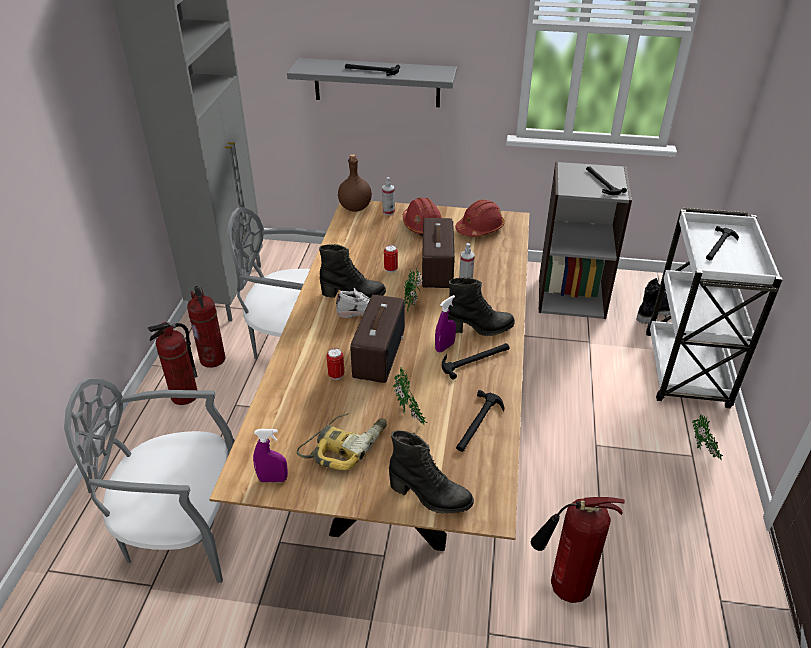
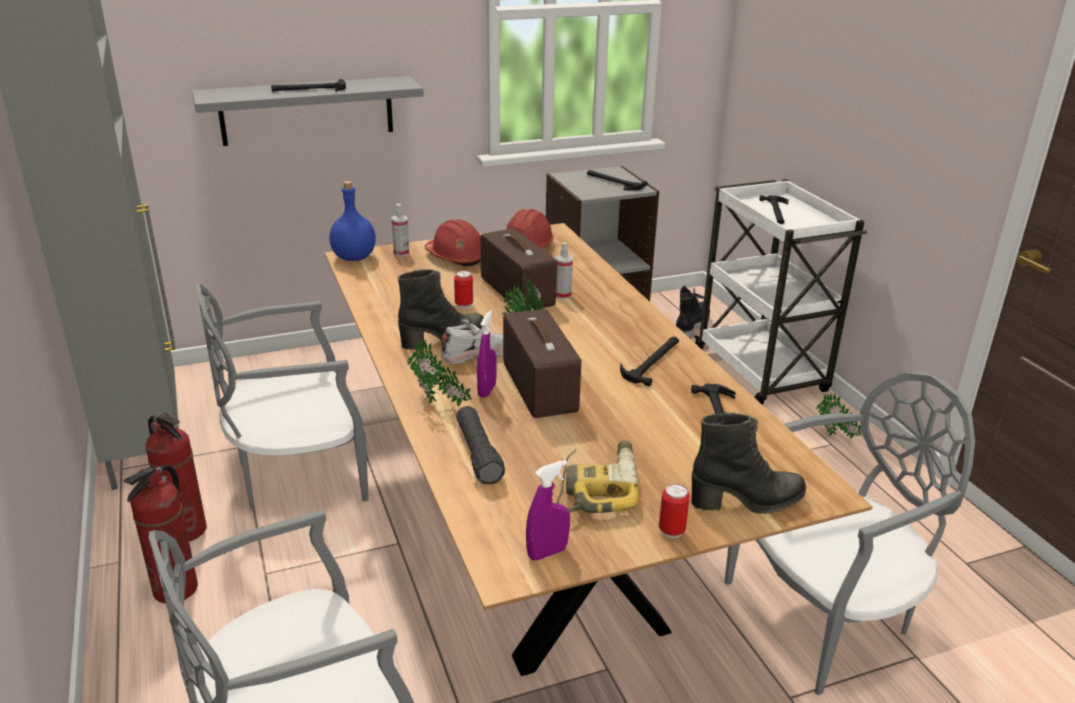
camera: 30 degrees left, 10 degrees down
(296, 392) = (478, 454): none -> black flashlight
(336, 375) = (510, 422): can -> can (671, 531)
(355, 207) = (353, 257): brown bottle -> blue bottle
(409, 416) = (640, 435): potted plant -> potted plant (439, 405)
(444, 347) = (607, 360): purple spray bottle -> purple spray bottle (487, 390)
(479, 328) = (625, 333): black boot -> none
(564, 589) = (825, 616): fire extinguisher -> grey chair

